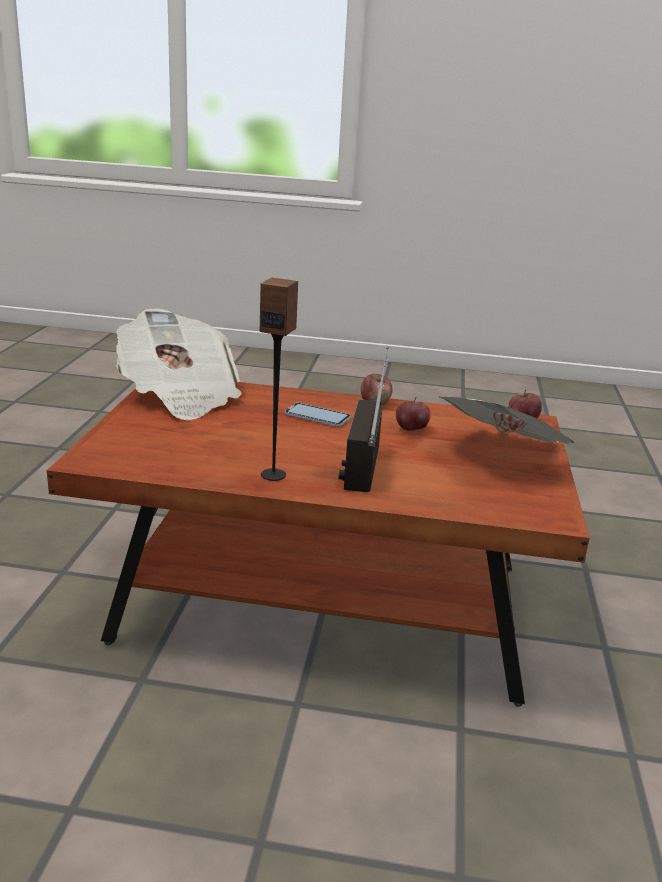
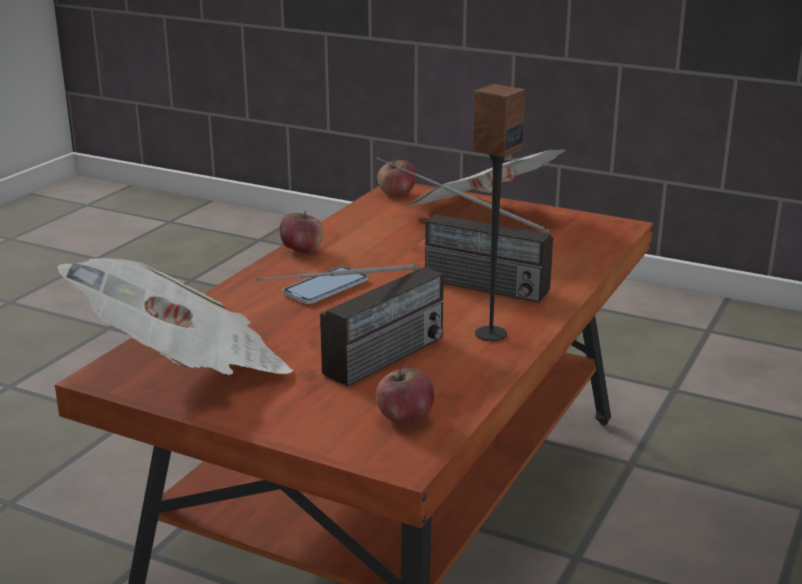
camera: 70 degrees left, 0 degrees up
(195, 439) = (360, 370): none -> radio
(411, 429) = (392, 245): apple -> apple (405, 418)

